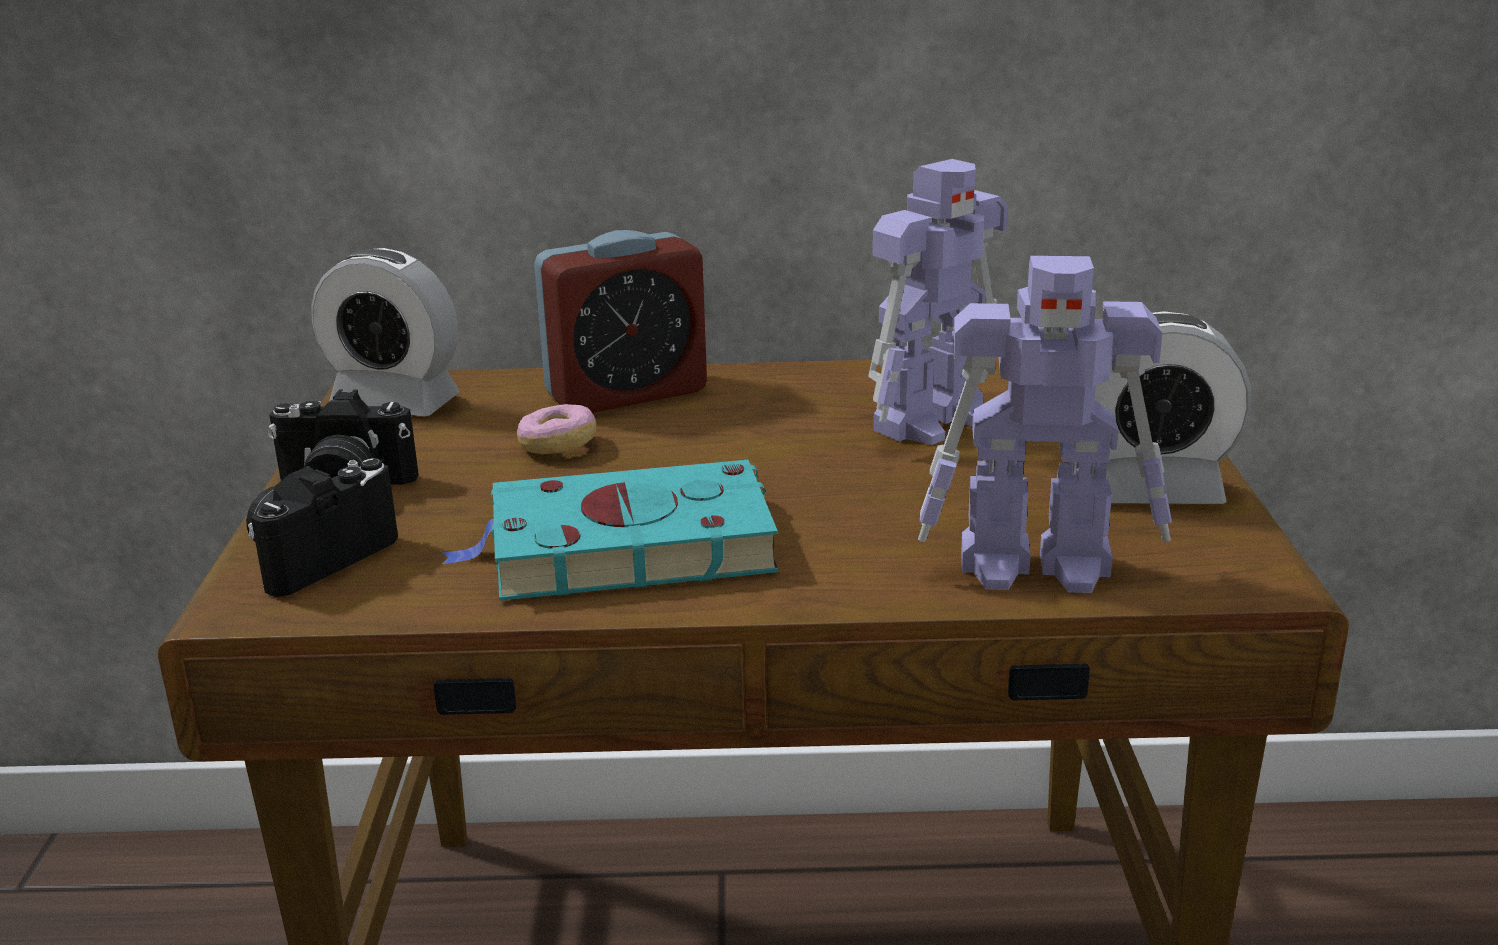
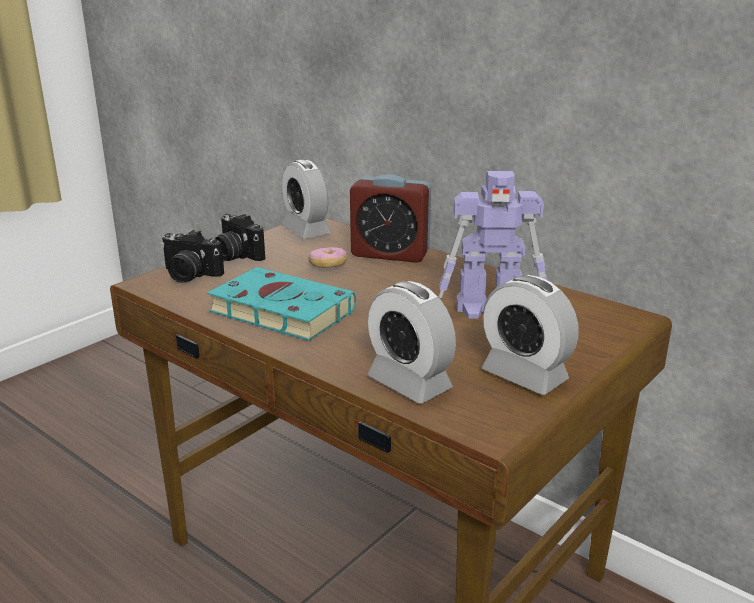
camera: 40 degrees right, 0 degrees up
(317, 557) = (189, 275): camera -> camera turned 150 degrees counterclockwise
(1039, 566) = (409, 383): toy robot -> alarm clock

